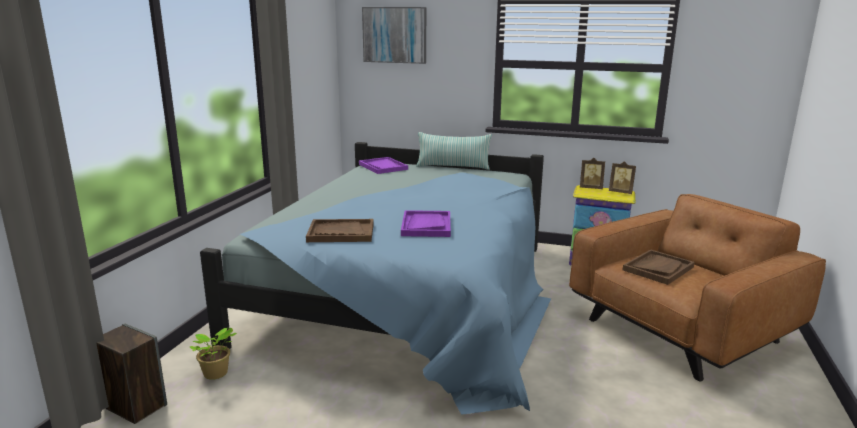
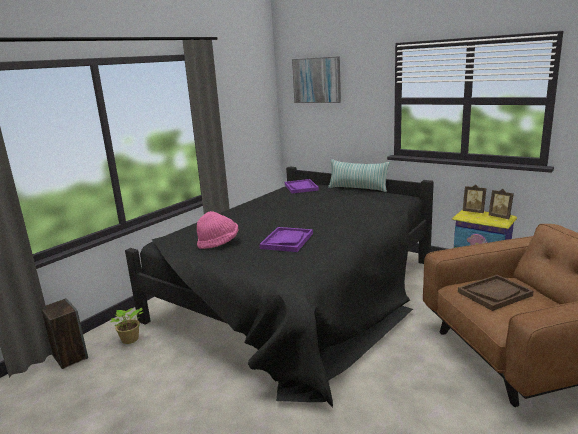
camera: 20 degrees right, 0 degrees up
(341, 233) = (218, 243): brown tray -> pink hat
(411, 296) = (300, 294): blue bed -> black bed

